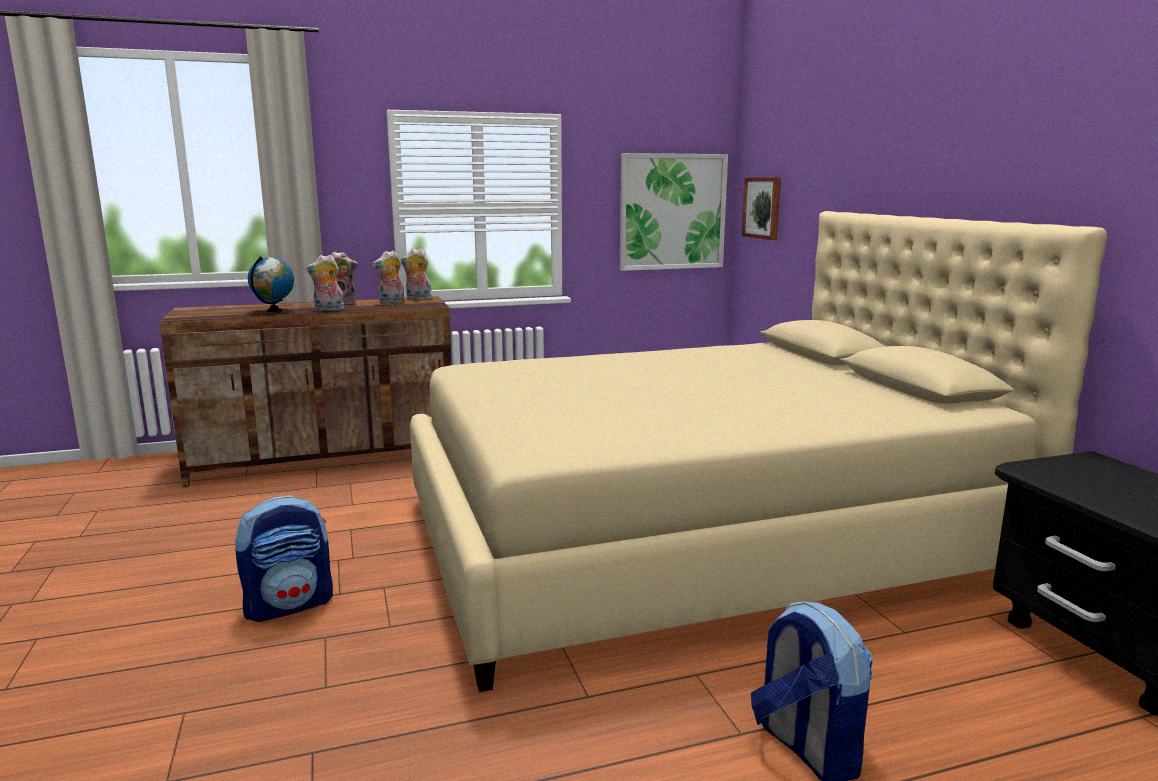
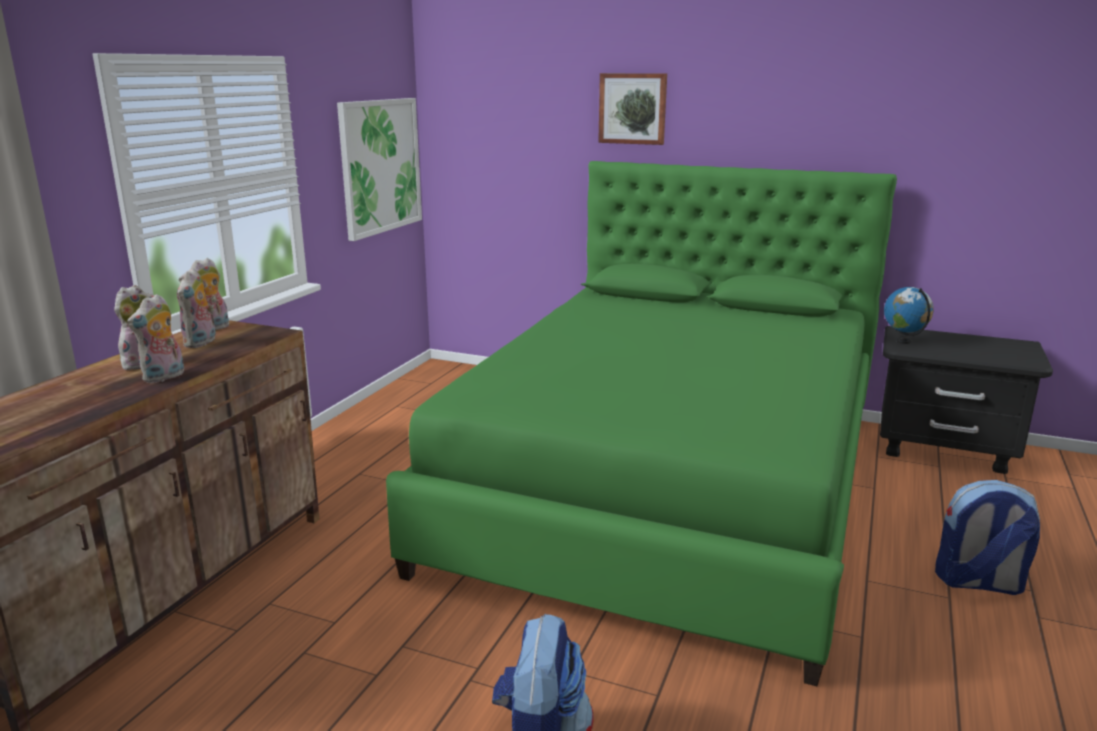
camera: 50 degrees left, 5 degrees up
(274, 311) = (83, 402): globe -> globe (903, 341)
(698, 538) = (669, 487): beige bed -> green bed
(763, 208) = (473, 155): picture -> picture (633, 108)

